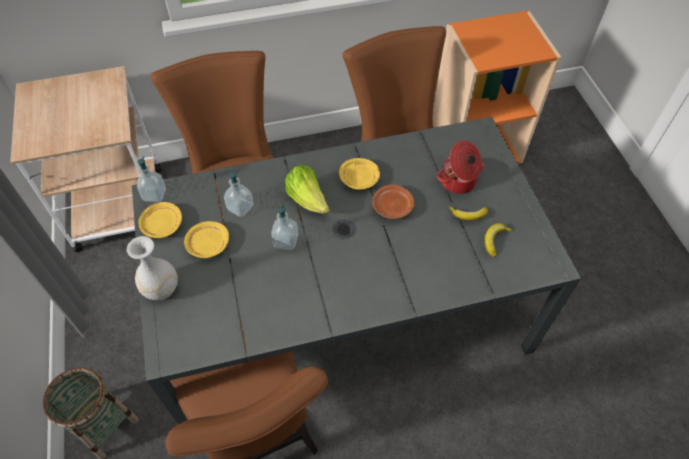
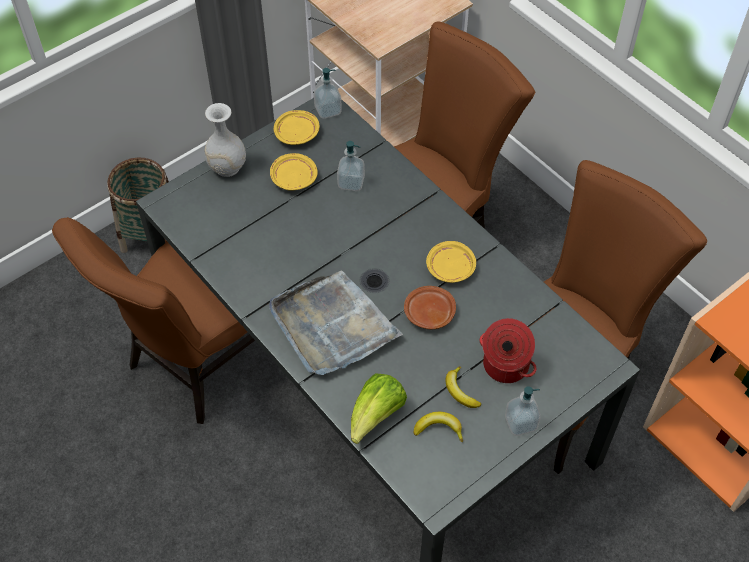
camera: 65 degrees right, 0 degrees up
(286, 241) = (331, 237): soap dispenser -> soap dispenser (520, 423)
(308, 199) = (394, 234): lettuce -> lettuce (376, 416)
(372, 272) = (332, 326): none -> grey tray

